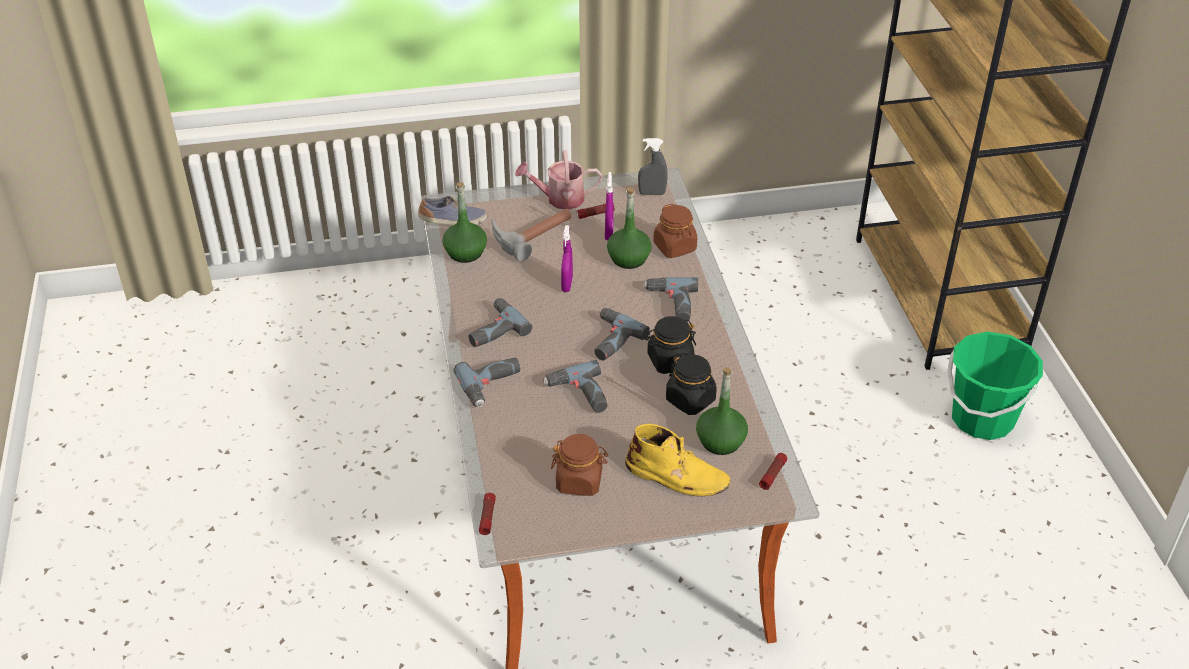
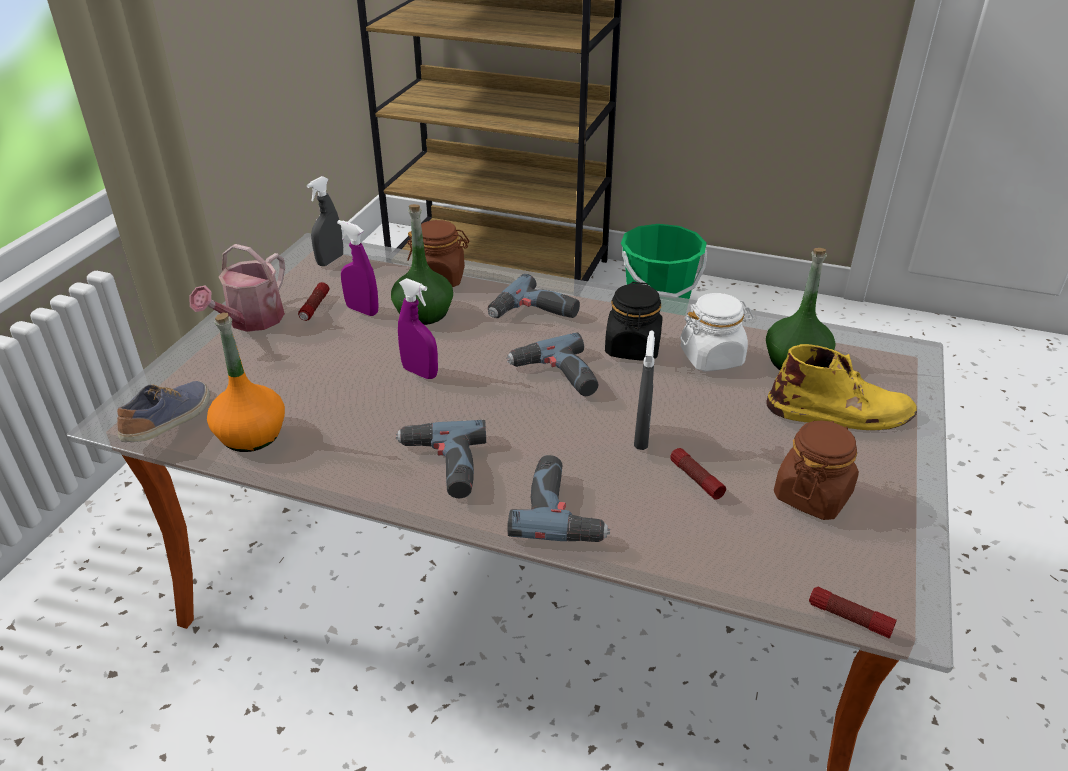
camera: 60 degrees left, 5 degrees down
(465, 252) = (251, 435): green bottle -> orange bottle
(531, 233) = (286, 365): hammer -> none
(578, 395) = (641, 437): power drill -> grey spray bottle
(677, 476) = (841, 412): yellow boot -> yellow boot turned 45 degrees clockwise
(690, 400) = (712, 357): black jar -> white jar
(772, 474) = (869, 348): flashlight -> flashlight (695, 479)

